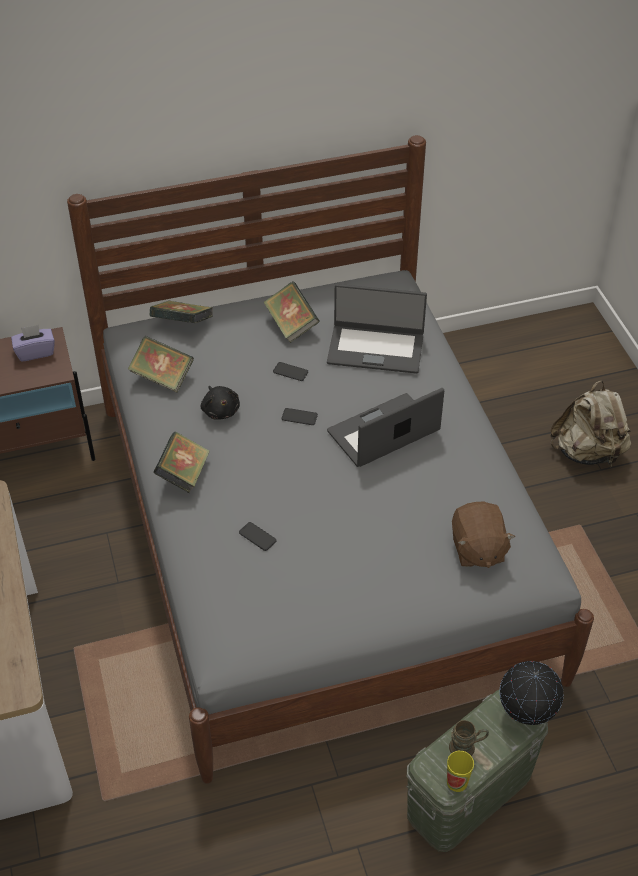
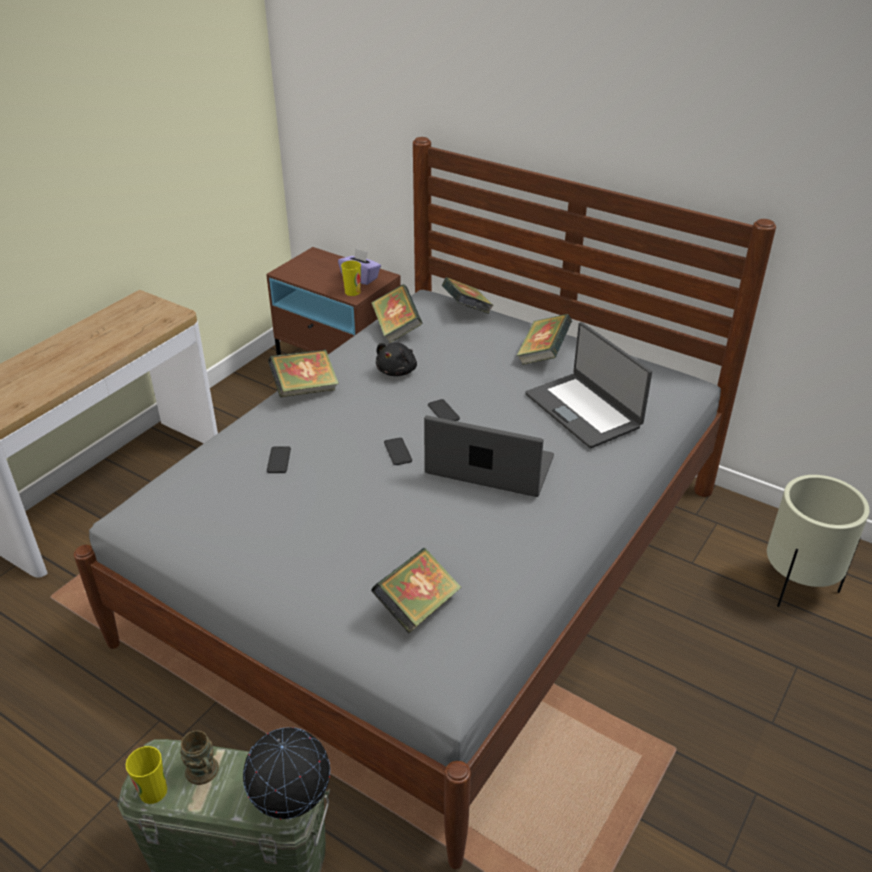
camera: 50 degrees right, 10 degrees down
(51, 369) = (352, 292): none -> cup
(290, 372) = (488, 381): phone -> phone (398, 452)
(477, 549) = (417, 607): brown plush toy -> book
(521, 375) = (798, 585): none -> beige planter
(587, 452) = (778, 697): beige backpack -> none

